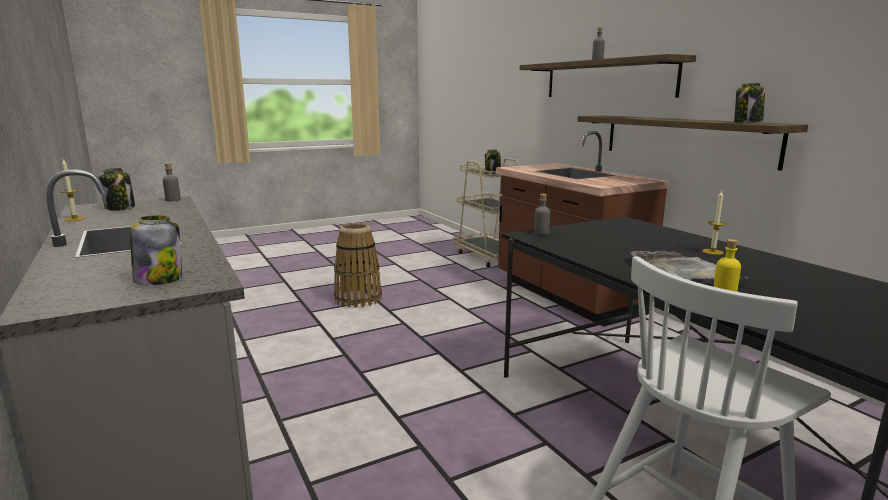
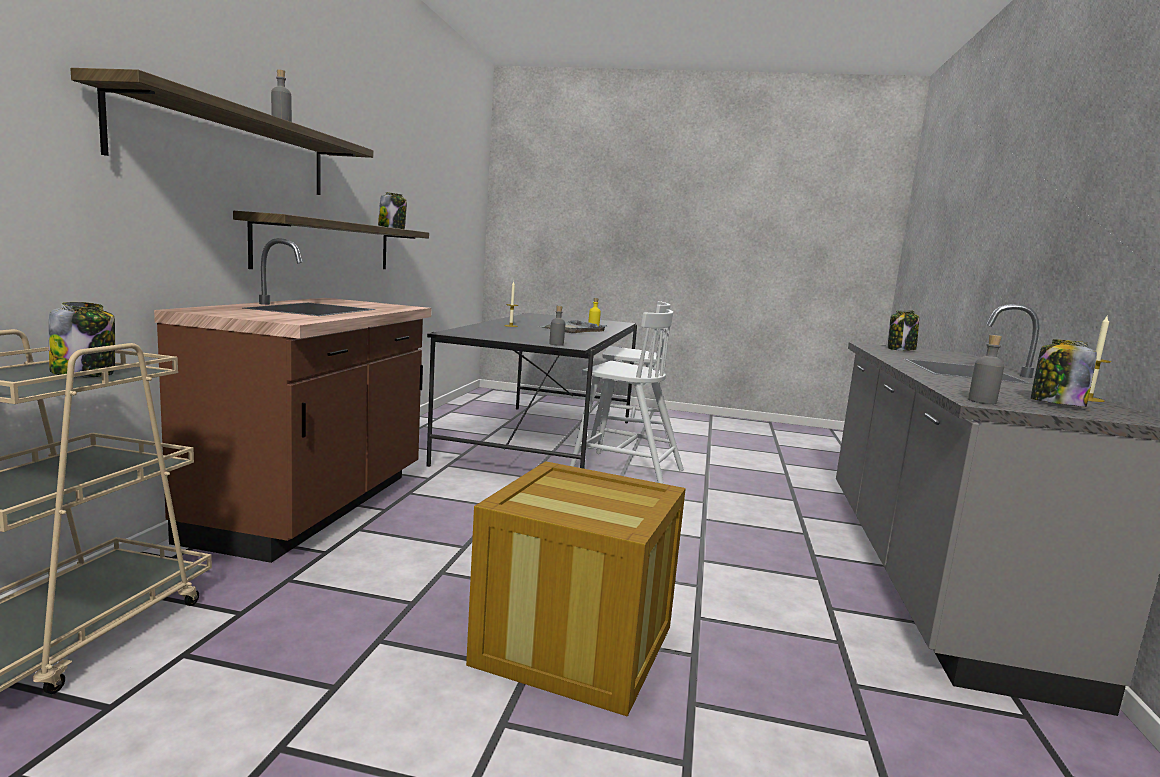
camera: 140 degrees left, 5 degrees down
(358, 299) = (575, 645): basket -> crate
(527, 427) = (624, 470): none -> white chair

